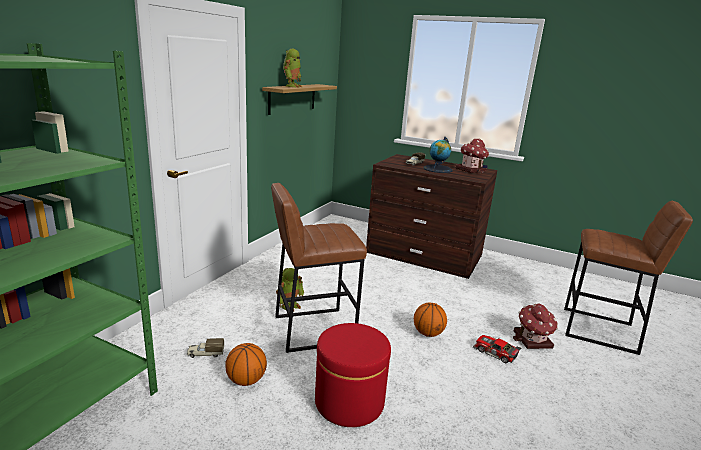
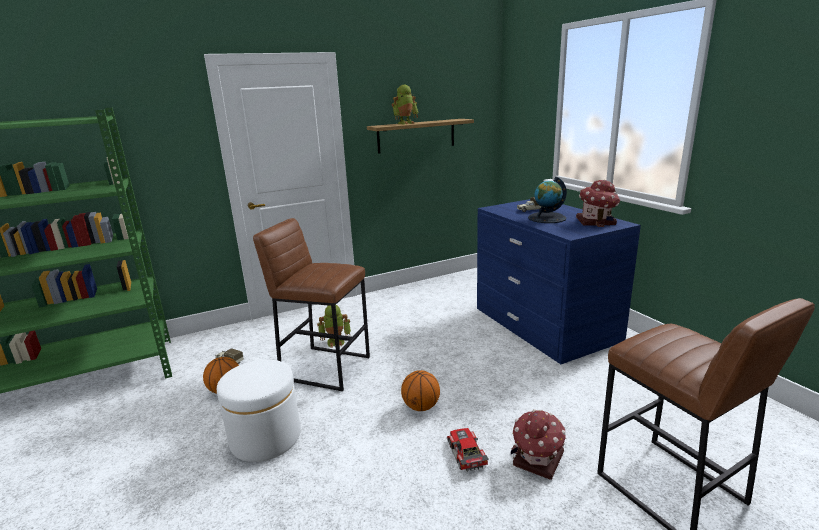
camera: 40 degrees right, 0 degrees up
(349, 402) = (265, 438): red ottoman -> white ottoman
(424, 253) = (545, 323): brown dresser -> blue dresser

